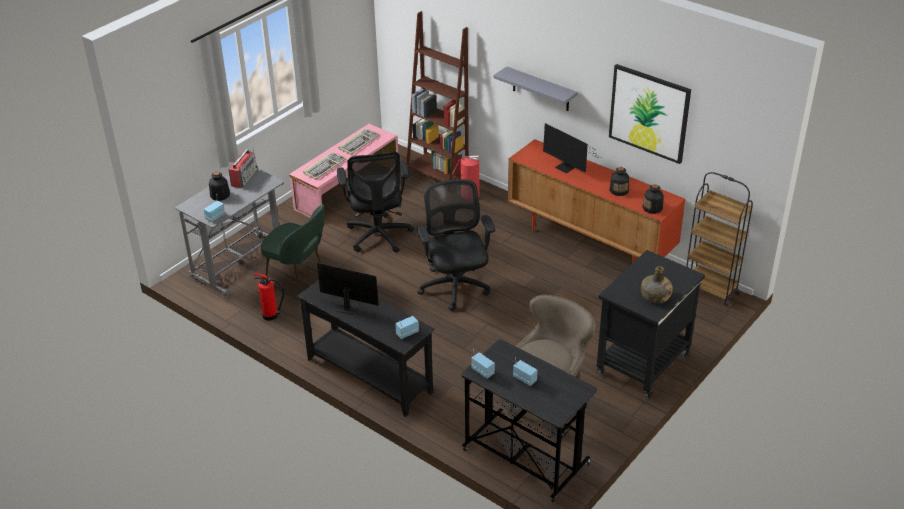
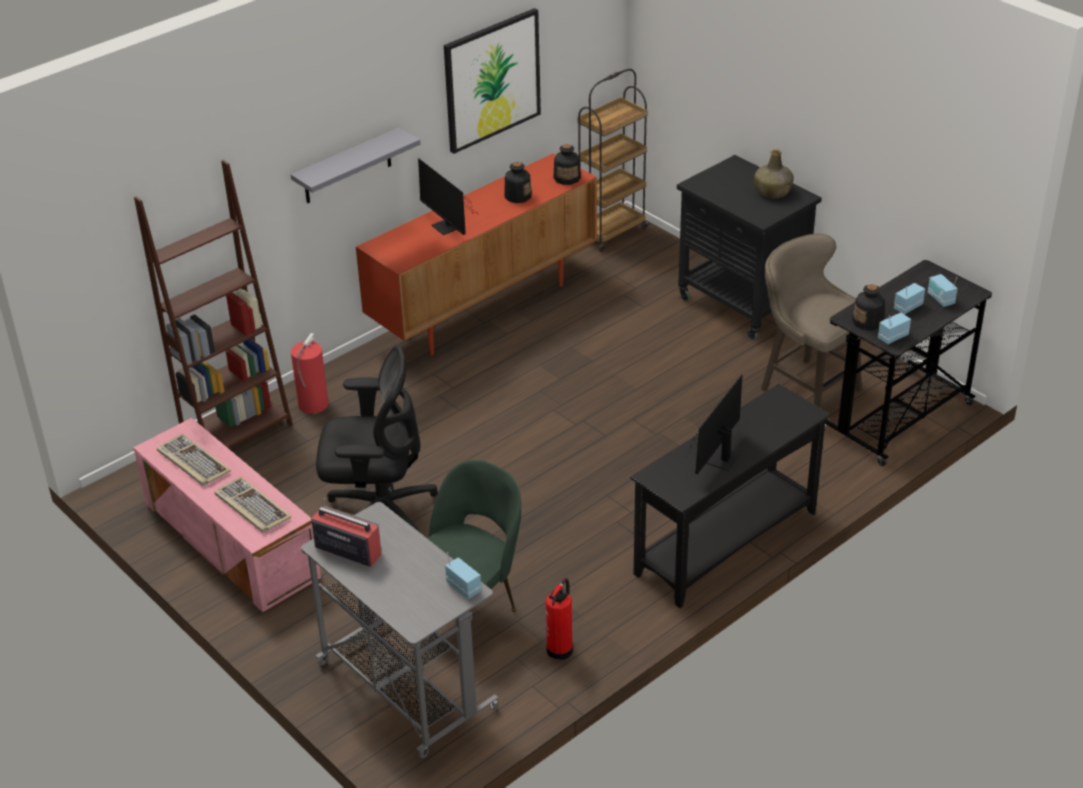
camera: 80 degrees left, 0 degrees up
(220, 195) = (396, 582): bottle -> bottle (868, 322)
(407, 333) = (786, 407): radio -> radio (940, 299)
(456, 289) = (549, 441): black office chair -> none
(567, 168) = (447, 228): monitor -> monitor turned 90 degrees clockwise

